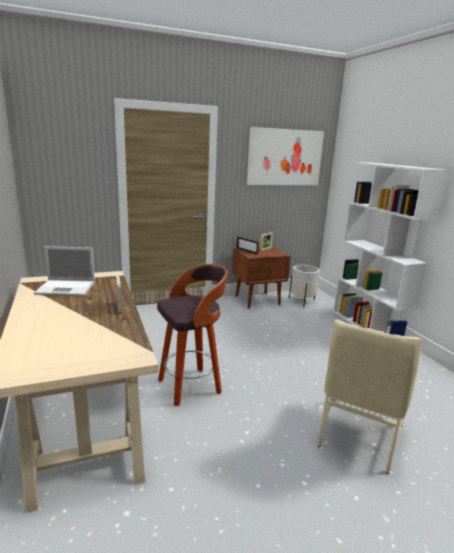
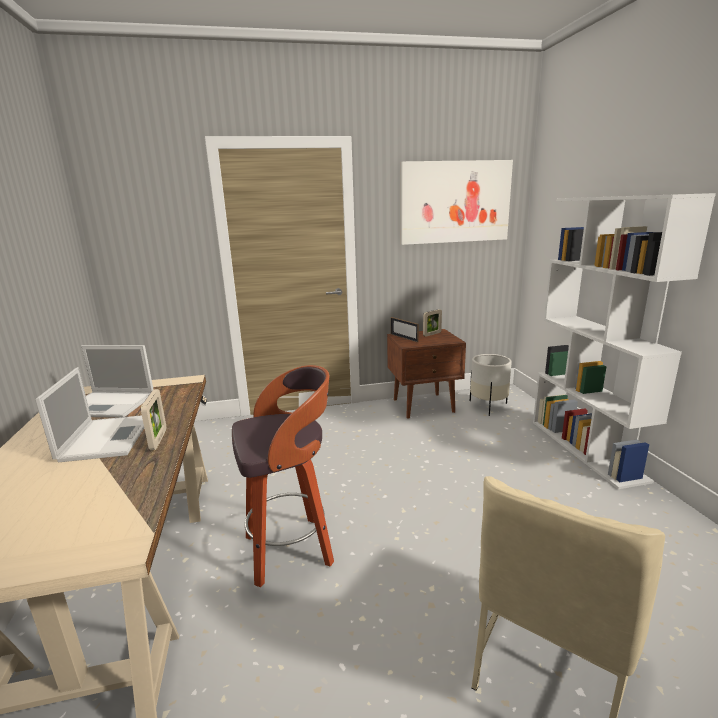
camera: 10 degrees right, 0 degrees up
(82, 306) = (107, 437): none -> laptop

